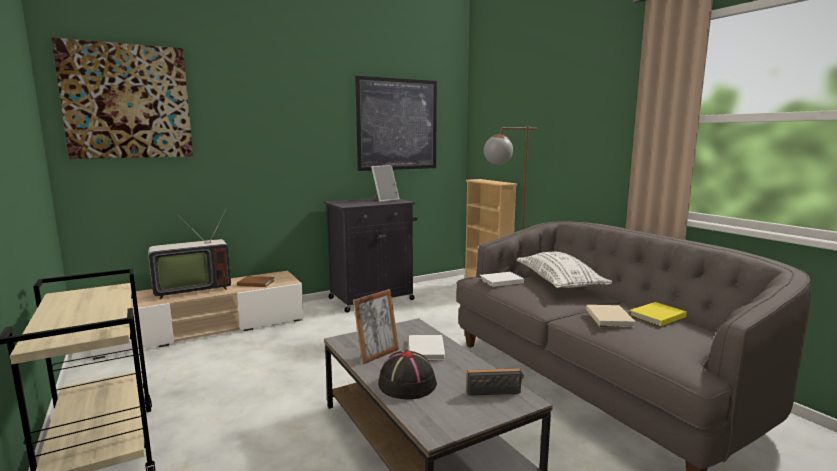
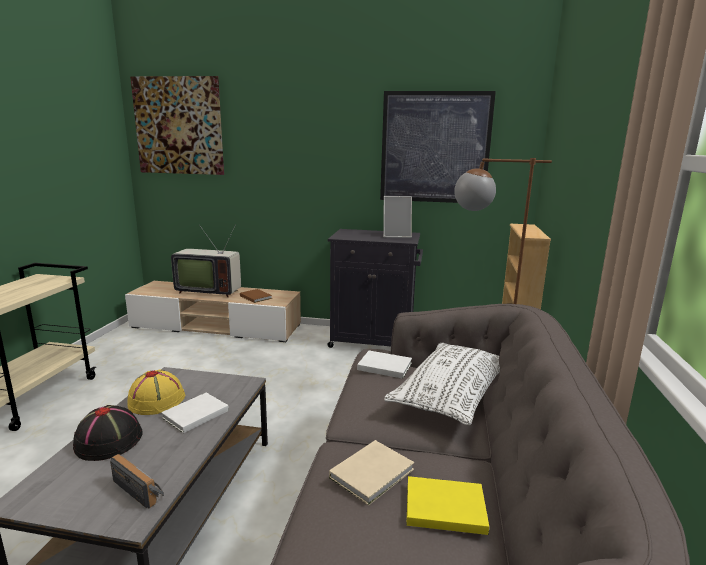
camera: 40 degrees right, 5 degrees up
(377, 354) = (157, 400): picture frame -> yellow hat

